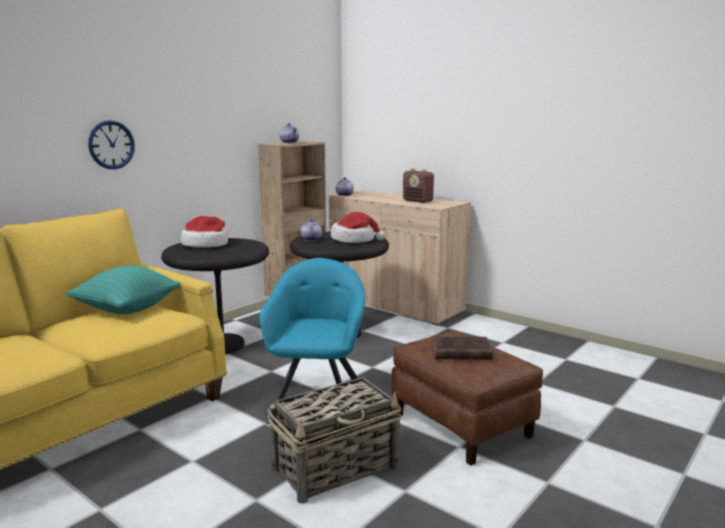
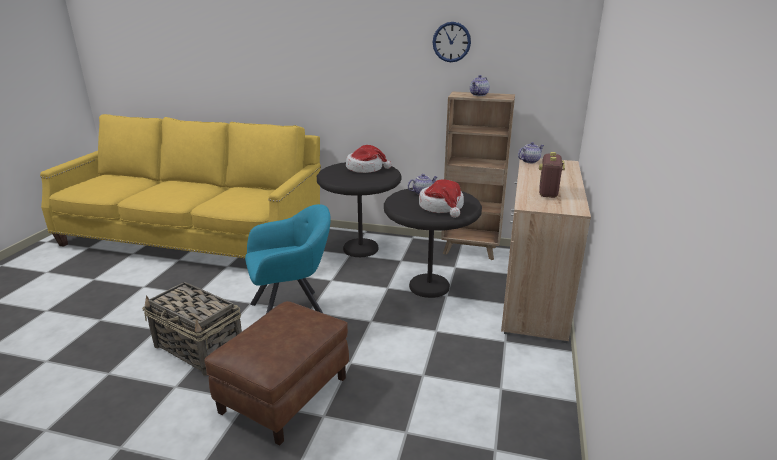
camera: 65 degrees right, 10 degrees up
(111, 145) = (319, 78): wall clock -> wall clock (451, 42)
(127, 309) = (260, 193): turquoise pillow -> none
(459, 352) = (275, 331): brown book -> none

